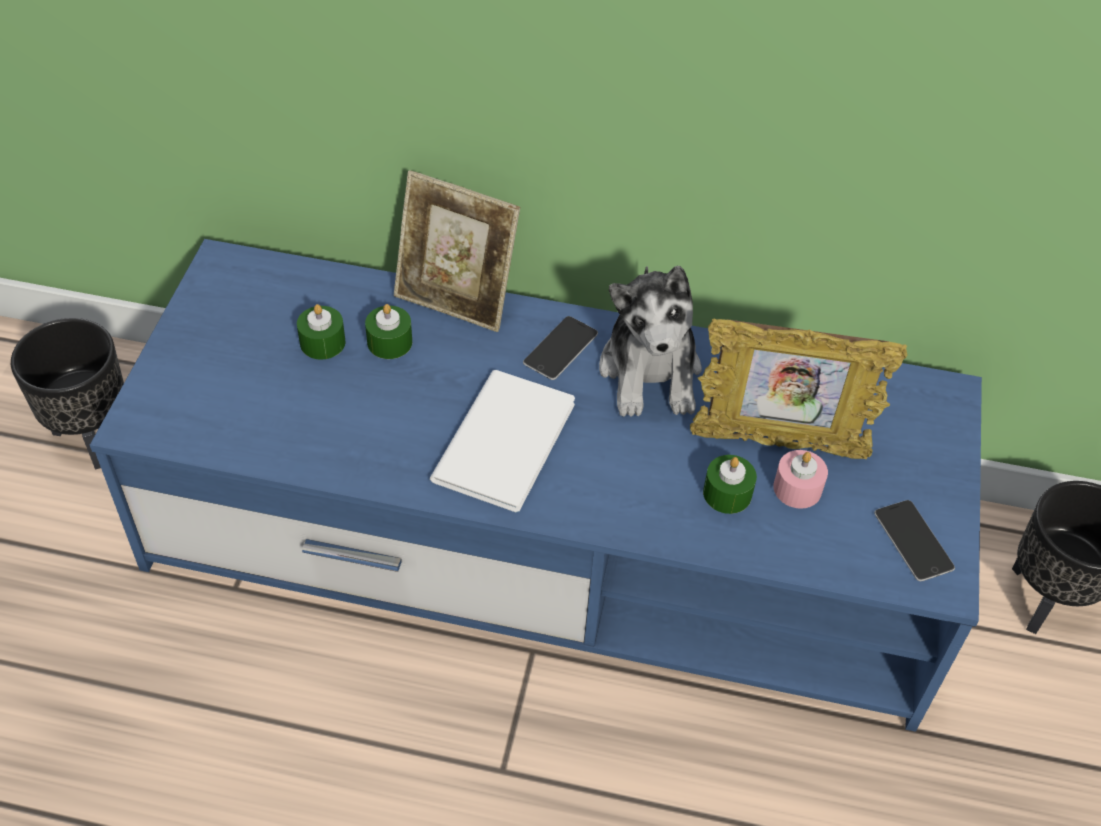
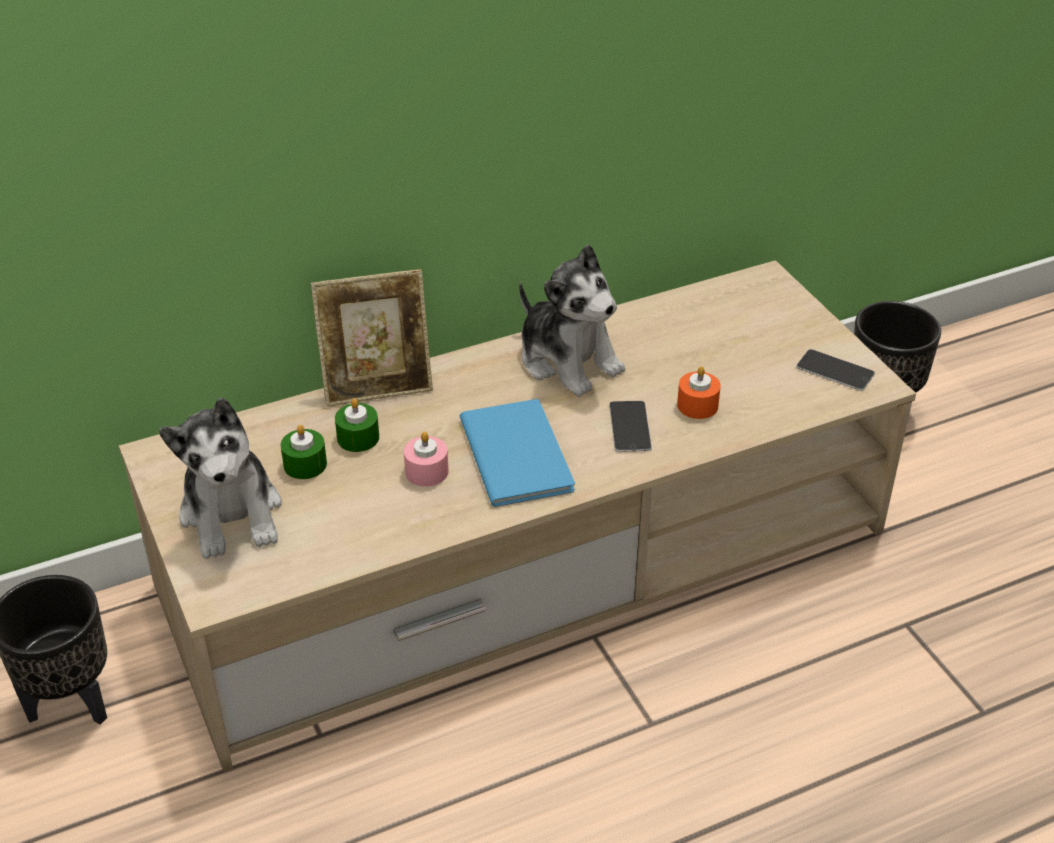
camera: 35 degrees left, 10 degrees down
(223, 355) = (232, 514): none -> plush toy
(510, 440) = (519, 451): white book -> blue book
(547, 535) = (527, 557): blue tv stand -> beige tv stand
(560, 348) = (489, 378): phone -> phone (630, 426)
(727, 493) = (697, 405): green candle -> orange candle
(778, 444) = (697, 360): picture frame -> none
(797, 488) = (737, 379): pink candle -> pink candle (426, 471)

